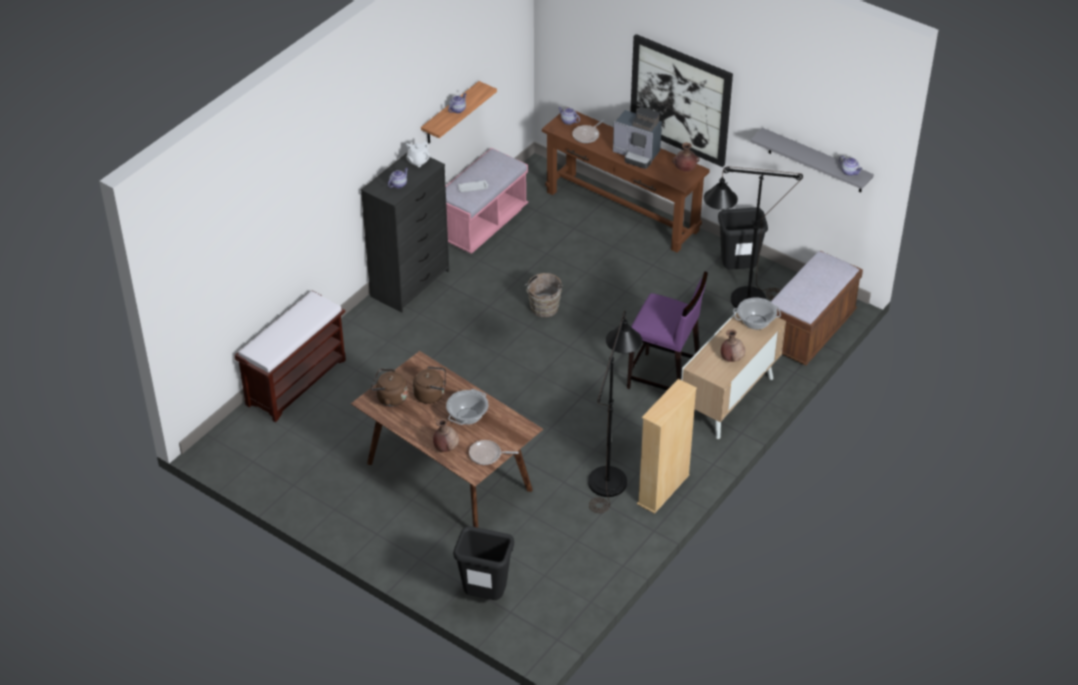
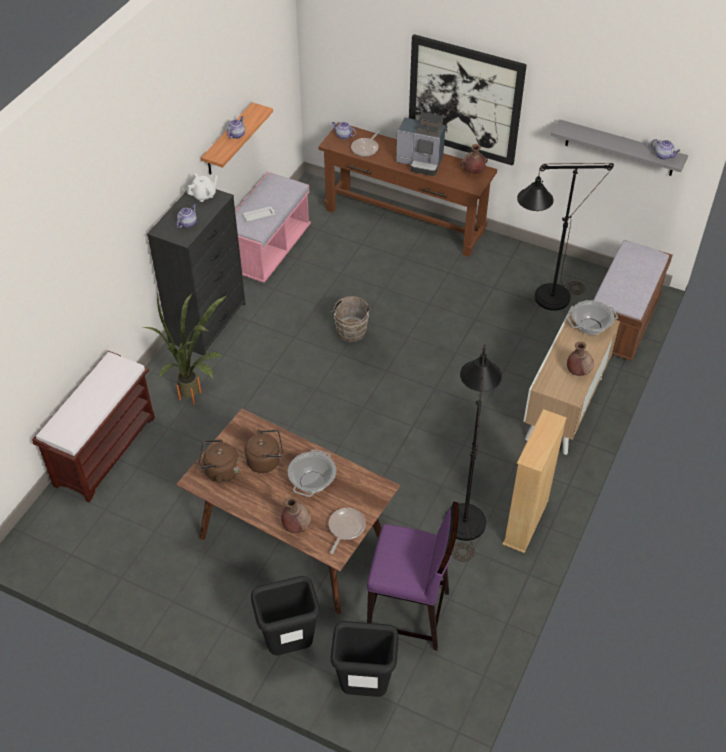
camera: 10 degrees left, 5 degrees up
(385, 349) = (195, 399): none -> potted plant
(418, 161) = (204, 195): white teapot -> white teapot turned 150 degrees counterclockwise
(487, 455) = (345, 528): frying pan -> frying pan turned 120 degrees clockwise
(664, 379) = (492, 394): purple stool -> purple stool (409, 614)
(738, 270) = (533, 268): black trash can -> black trash can (290, 645)

